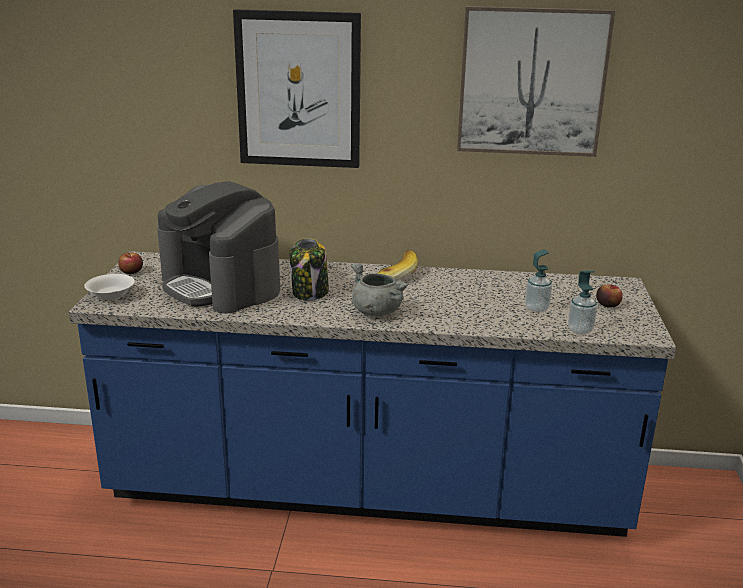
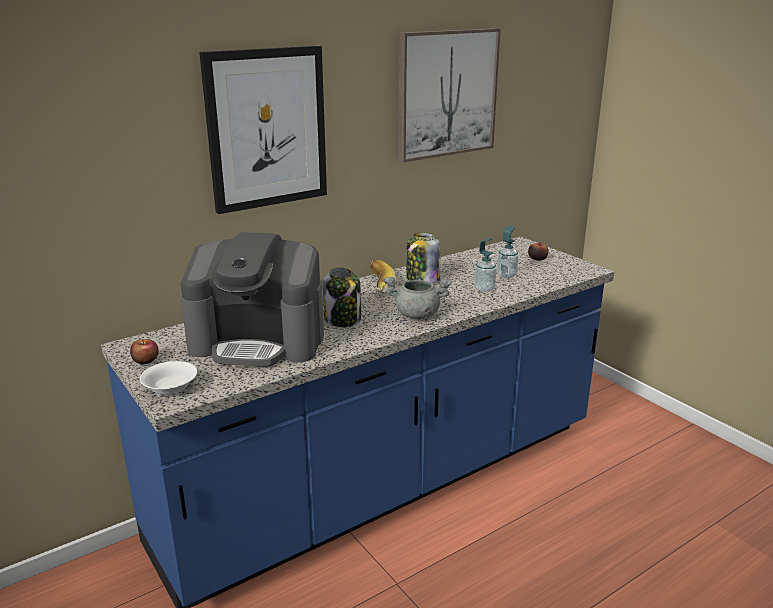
camera: 40 degrees left, 0 degrees up
(444, 284) = (422, 279): none -> jar
(580, 330) = (554, 280): soap dispenser -> soap dispenser (484, 289)

